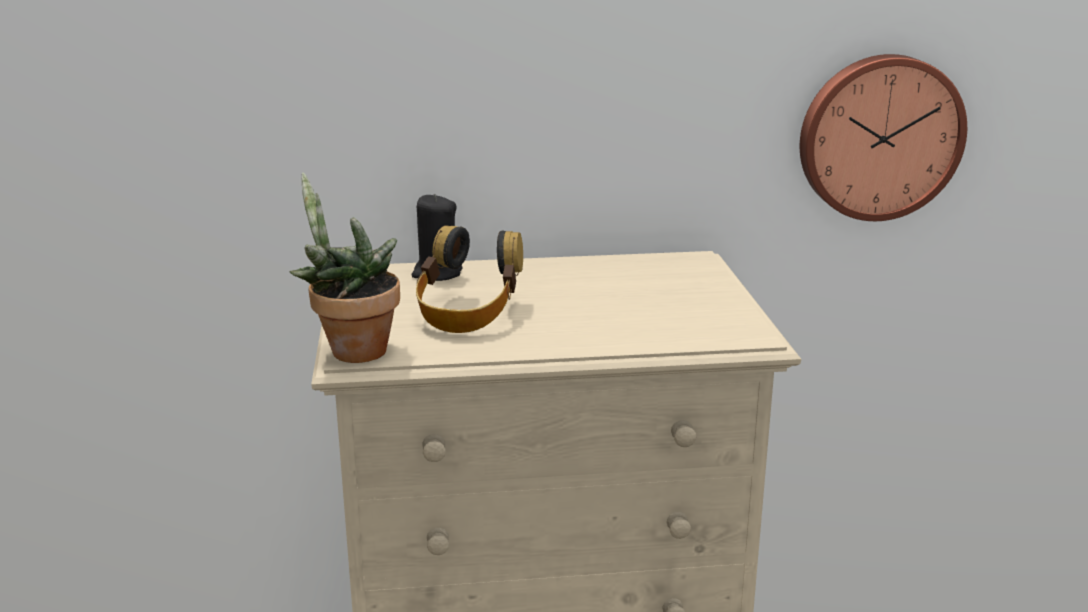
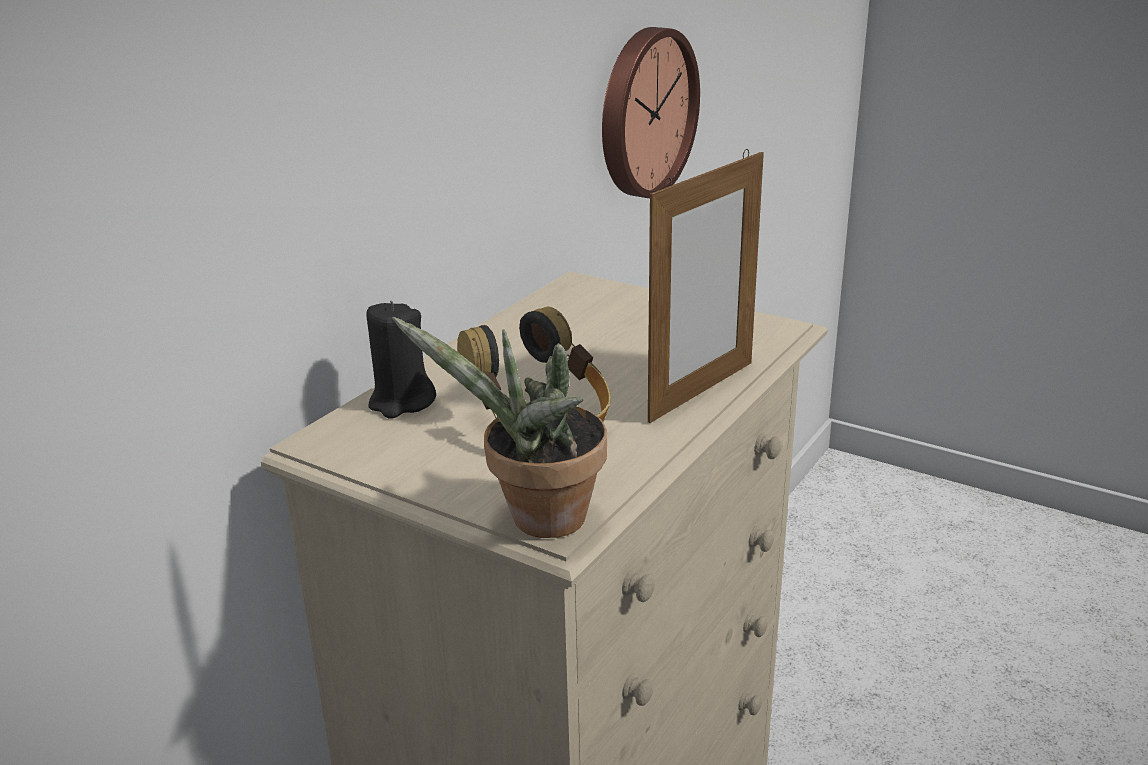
camera: 50 degrees left, 5 degrees up
(594, 343) = (701, 391): none -> picture frame

